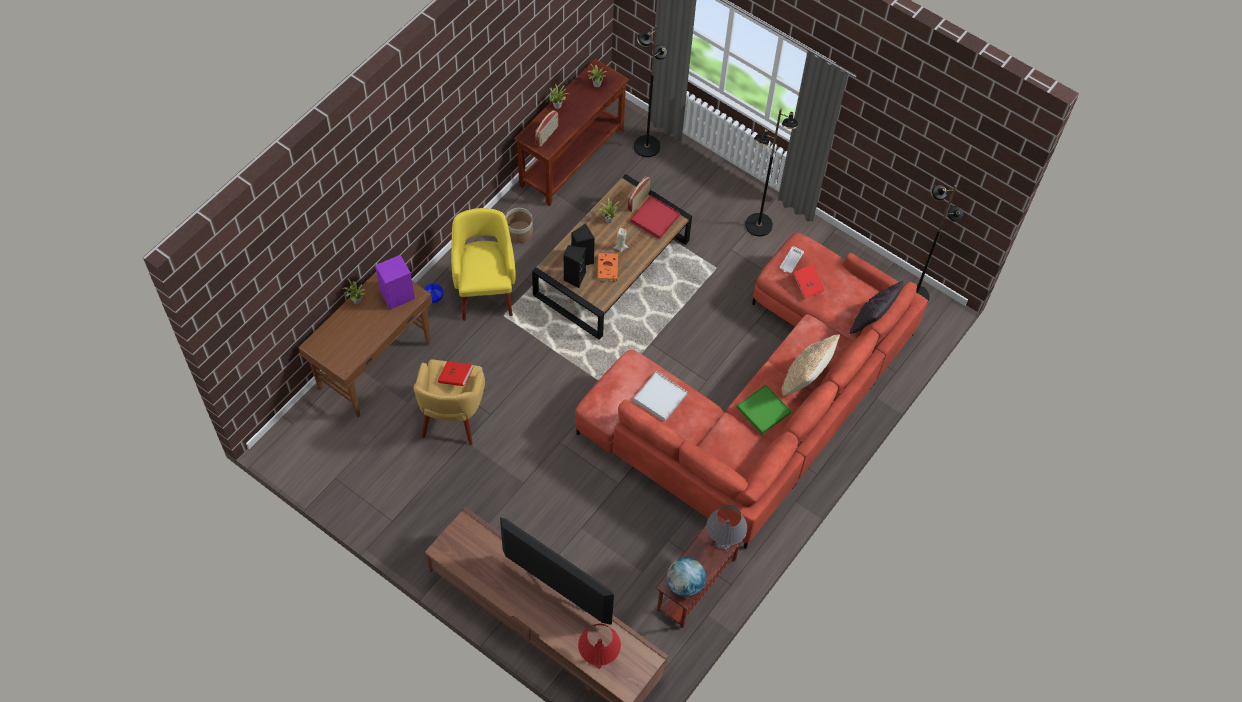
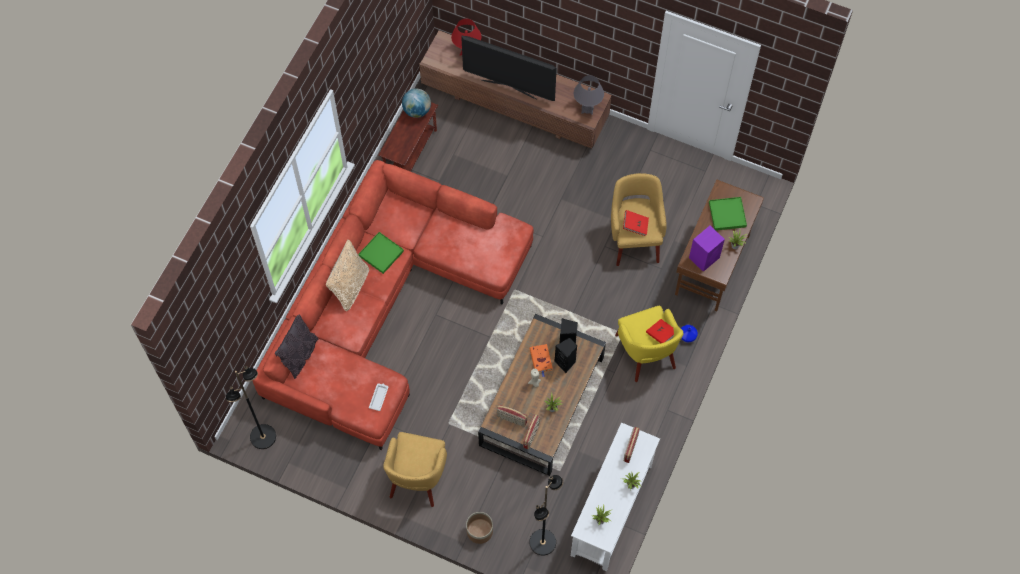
camera: 170 degrees right, 5 degrees up
(350, 336) = (727, 214): none -> green tray
(519, 232) = (635, 417): planter -> planter (479, 531)
(572, 157) = (611, 511): brown console table -> white console table
(654, 218) = (511, 419): red tray -> radio
(660, 397) = (467, 246): white tray -> none
(723, 542) = (394, 145): grey table lamp -> grey table lamp (587, 109)
(758, 225) = (417, 478): black floor lamp -> yellow armchair
(807, 286) = (360, 376): red book -> red book (661, 335)

